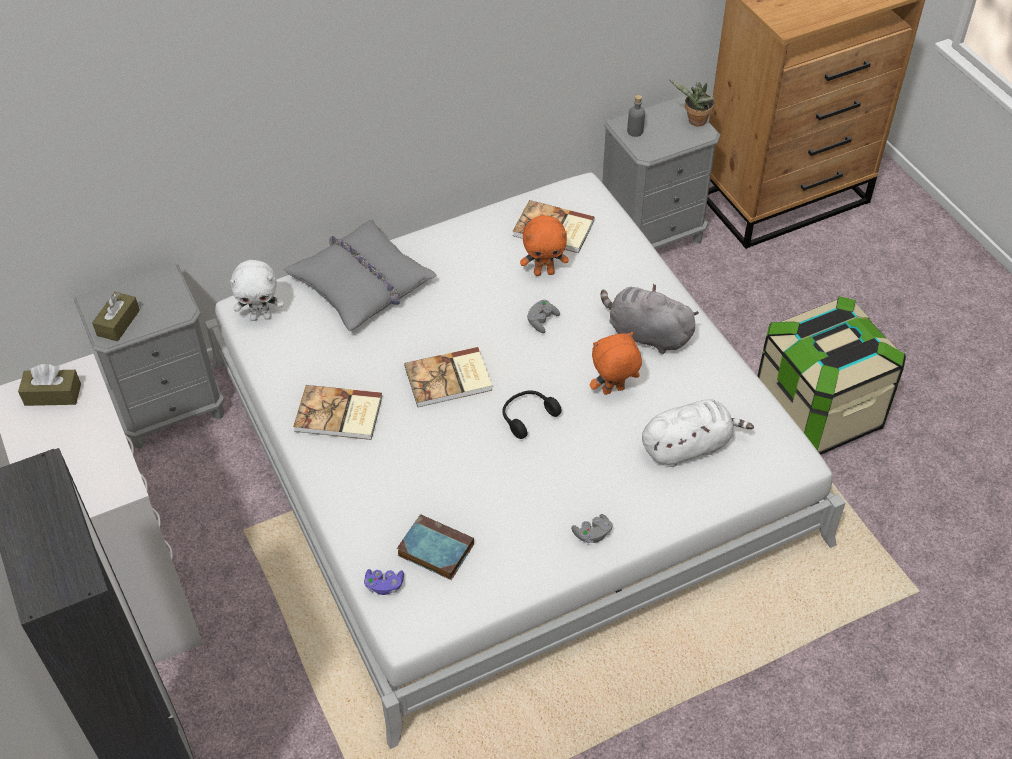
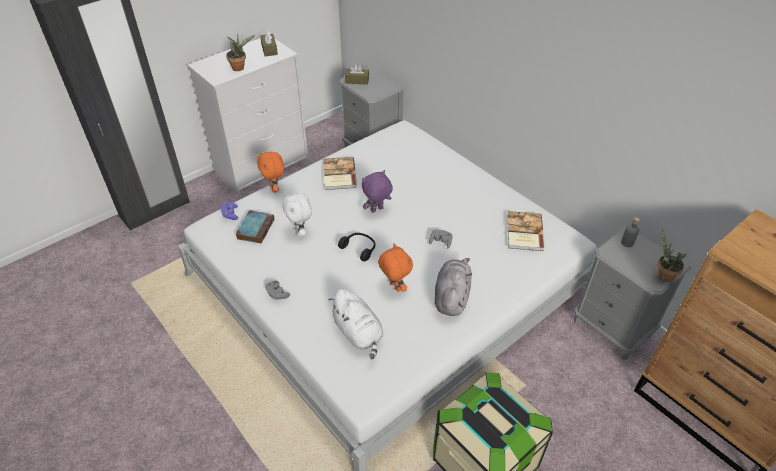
camera: 75 degrees right, 5 degrees down
(99, 448) = (240, 67): none -> potted plant
(261, 316) = (398, 134): white plush toy -> white plush toy (300, 231)
(362, 284) = (438, 163): grey pillow -> none
(449, 380) = (377, 210): book -> purple plush toy
(544, 272) = (483, 235): orange plush toy -> orange plush toy (275, 188)

